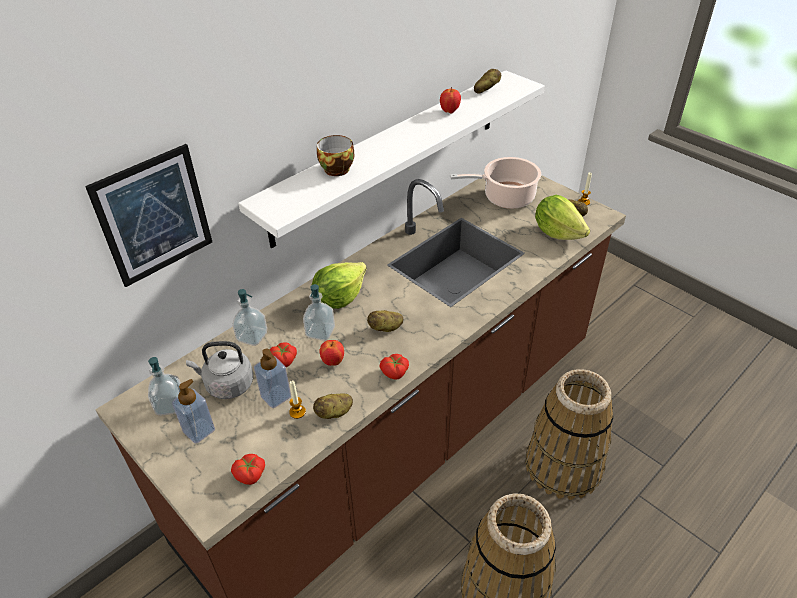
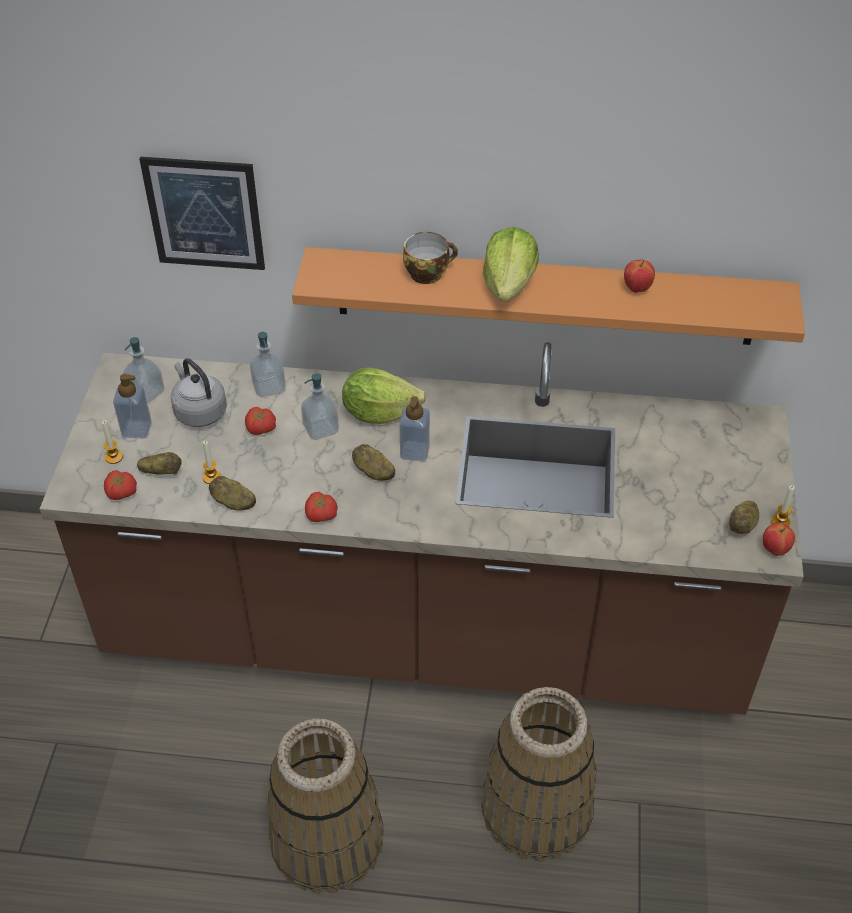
camera: 50 degrees right, 5 degrees up
(209, 460) = (114, 457): none -> candle
(276, 396) = (215, 451): soap dispenser -> soap dispenser (414, 451)
(333, 362) = (292, 462): apple -> apple (774, 550)
(390, 154) = (545, 296): white shelf -> orange shelf
(486, 90) = (724, 291): potato -> potato (161, 472)
(505, 197) = (700, 445): cooking pot -> none
(557, 232) = (687, 527): lettuce -> lettuce (509, 285)

